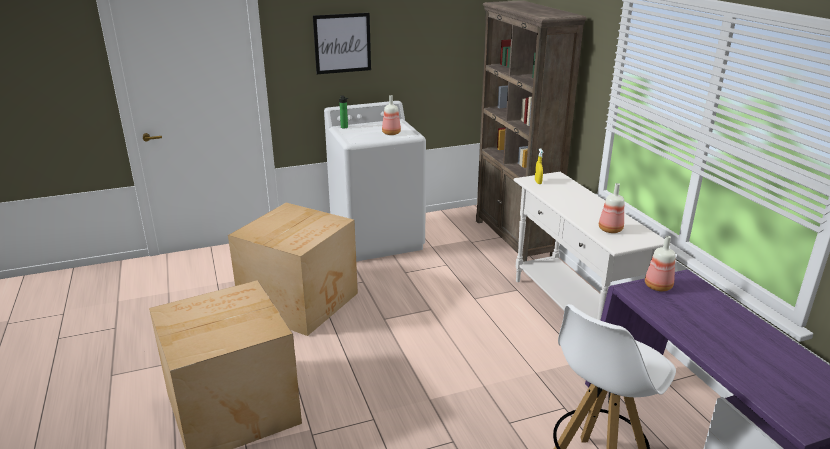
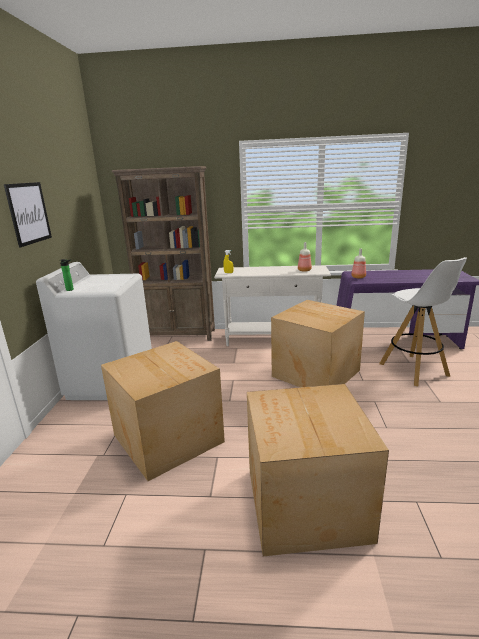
camera: 65 degrees left, 5 degrees down
(391, 133) = (116, 279): bottle -> none
(498, 372) = (315, 372): none -> cardboard box

